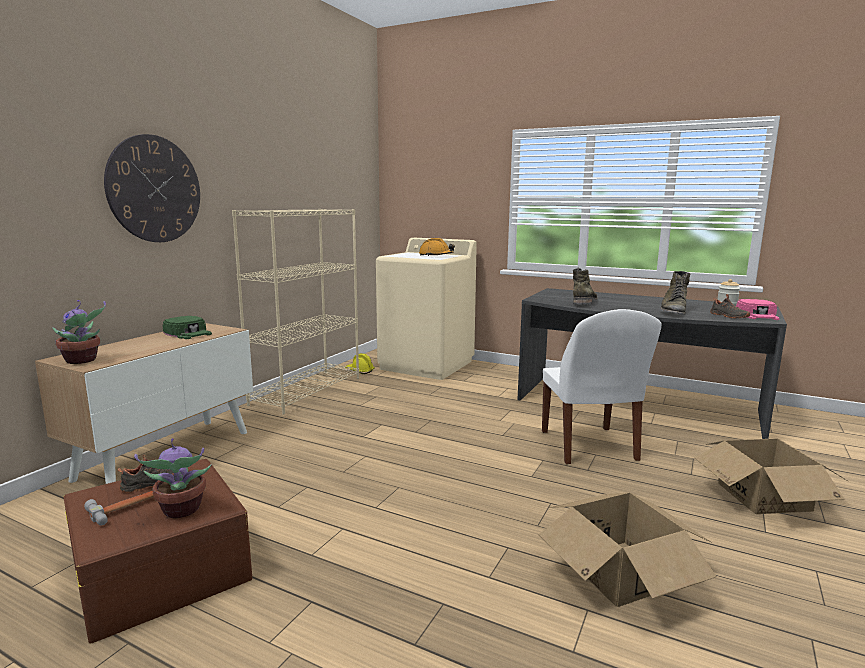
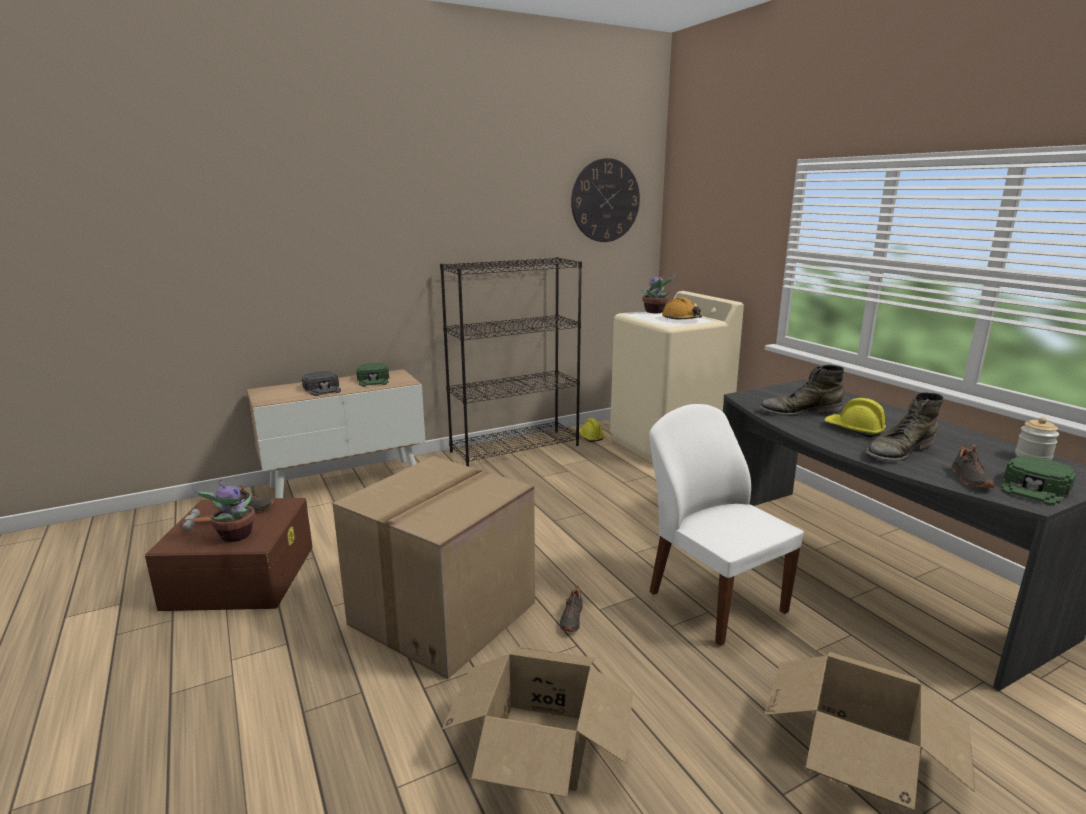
camera: 35 degrees right, 5 degrees up
(82, 361) = (268, 395): potted plant -> potted plant (655, 312)
(143, 346) = (322, 388): none -> black cap
(154, 189) = (359, 247): wall clock -> wall clock (605, 200)
(307, 390) = (515, 448): beige bookcase -> black bookcase
(426, 522) = (443, 615): none -> cardboard box
(522, 489) = (571, 619): none -> black shoe
(584, 302) = (799, 411): green boot -> green boot turned 150 degrees counterclockwise
(589, 447) = (714, 600): white chair -> white chair turned 120 degrees clockwise
(630, 305) = (853, 429): none -> yellow hard hat
(757, 315) = (1035, 488): pink cap -> green cap

